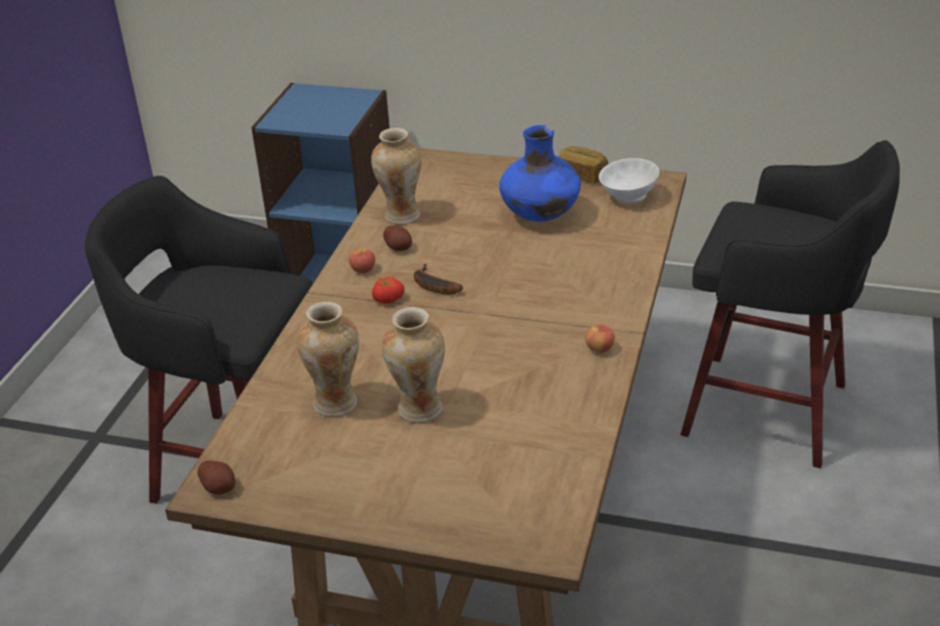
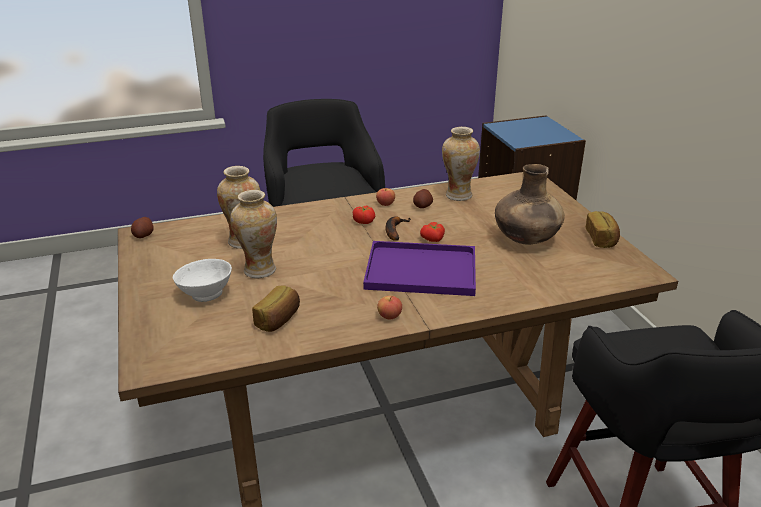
camera: 55 degrees right, 5 degrees down
(480, 268) = (433, 239): none -> tomato
(534, 297) = (423, 270): none -> purple tray
(540, 215) = (526, 240): blue vase -> brown vase
(540, 424) = (279, 320): none -> bread
(627, 197) = (600, 266): white bowl -> white bowl (206, 294)

